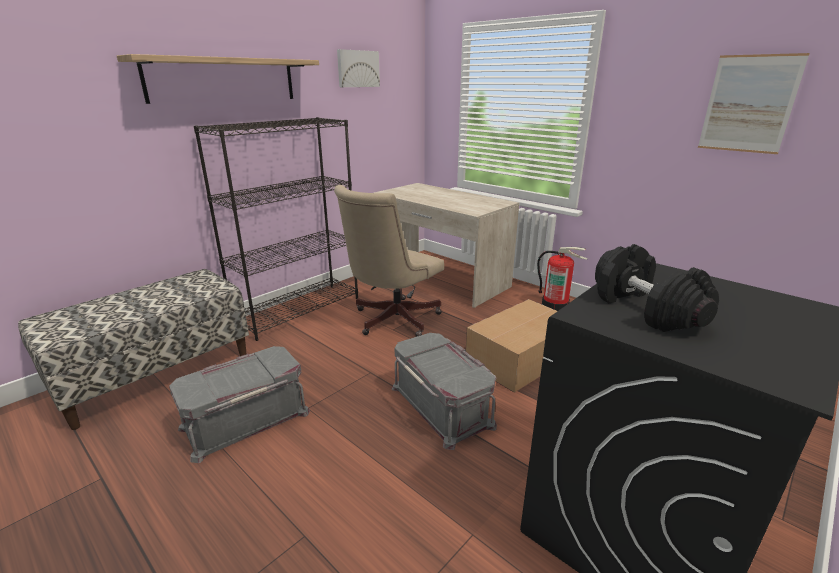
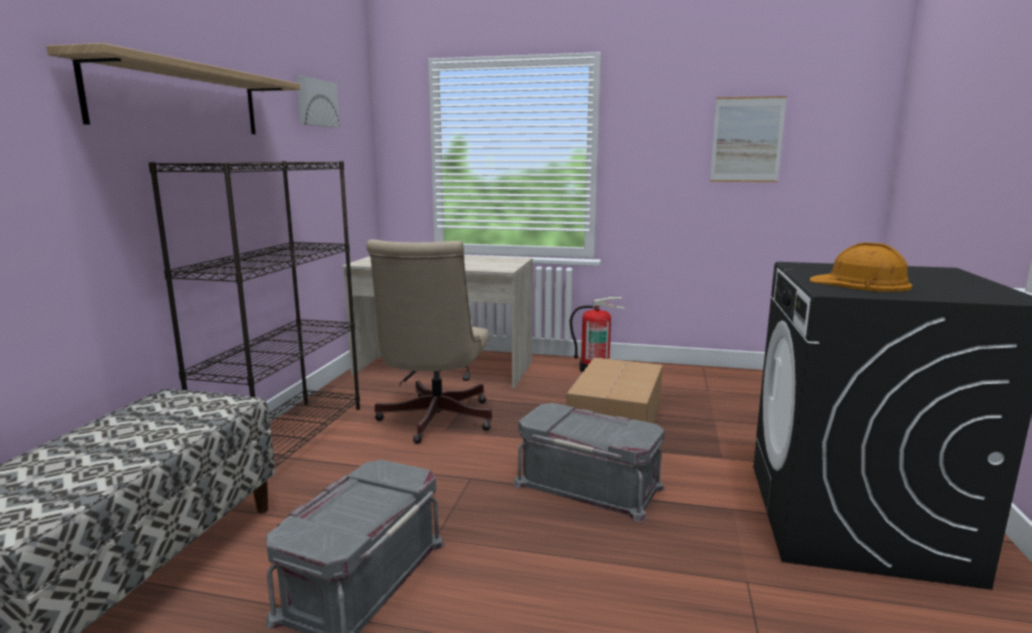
camera: 30 degrees left, 10 degrees down
(645, 309) = (860, 283): black dumbbell -> orange hard hat

